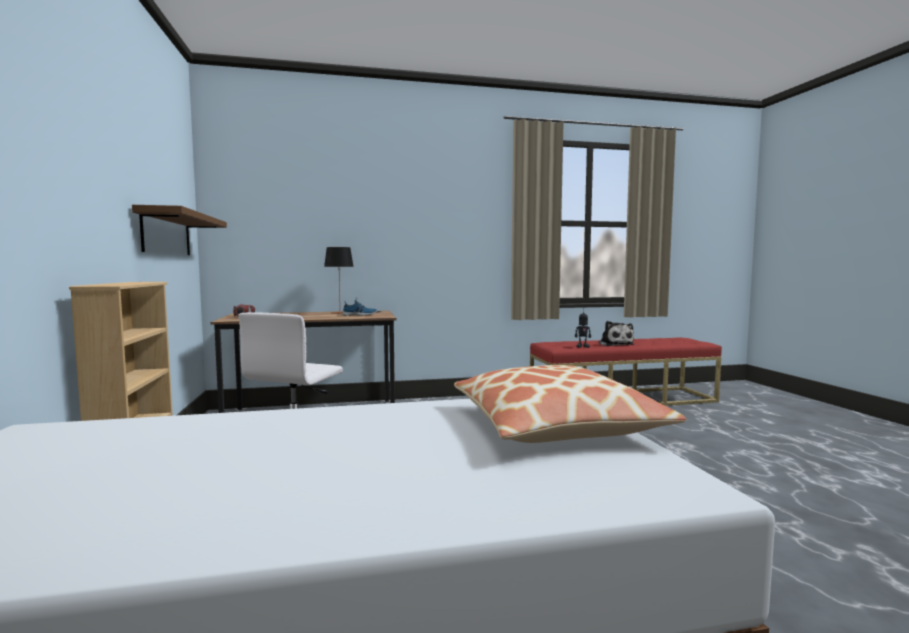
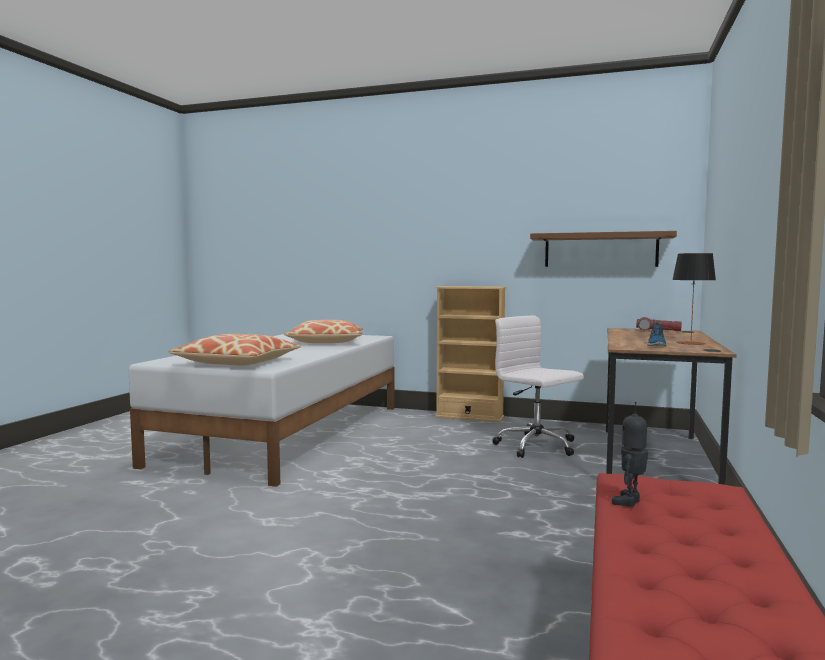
camera: 120 degrees right, 0 degrees up
(176, 447) = (326, 342): none -> pillow
(615, 344) = (672, 559): plush toy -> none

